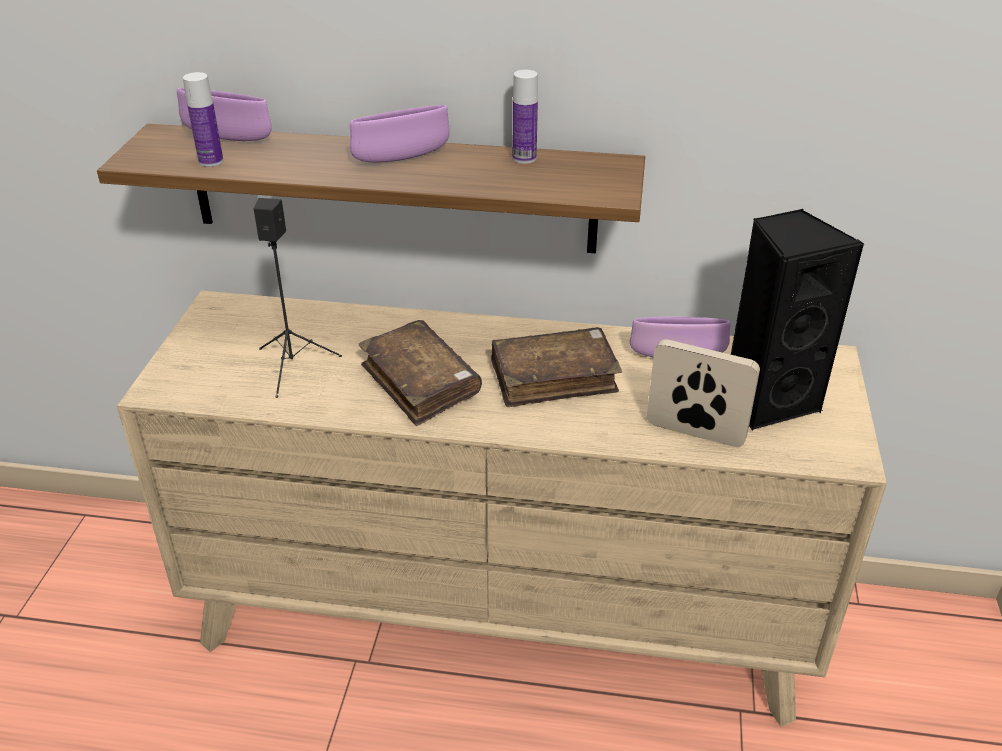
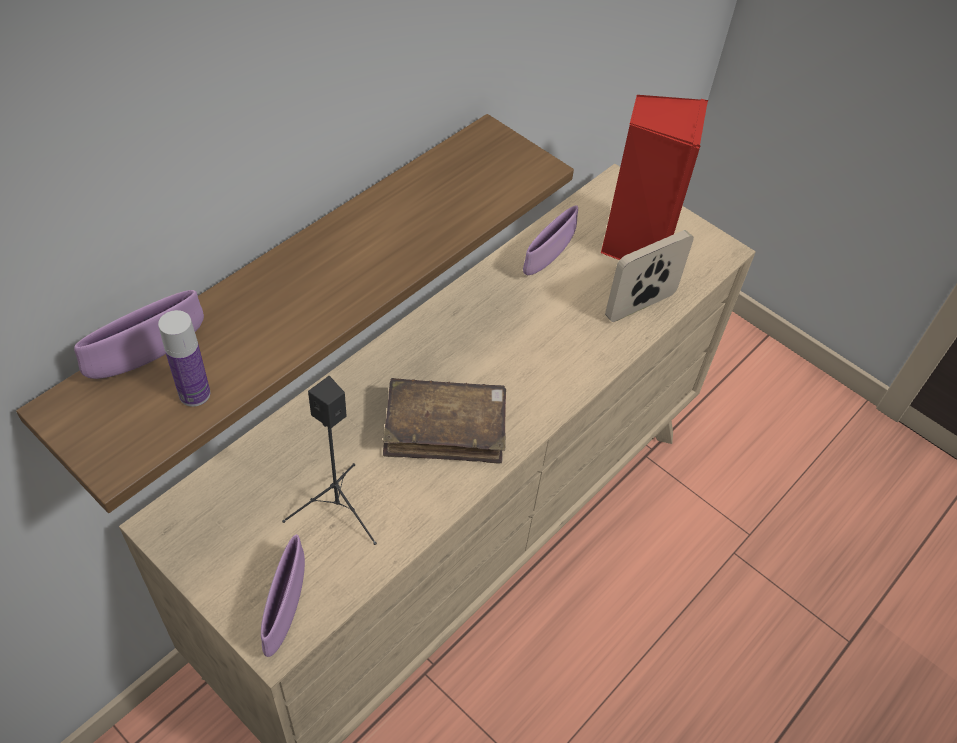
camera: 60 degrees left, 15 degrees up
(401, 158) = (342, 252): purple bowl -> purple bowl (285, 608)
(524, 158) = (424, 179): bottle -> none
(553, 378) = (512, 342): brown book -> none
(768, 400) = (635, 245): black speaker -> red speaker

